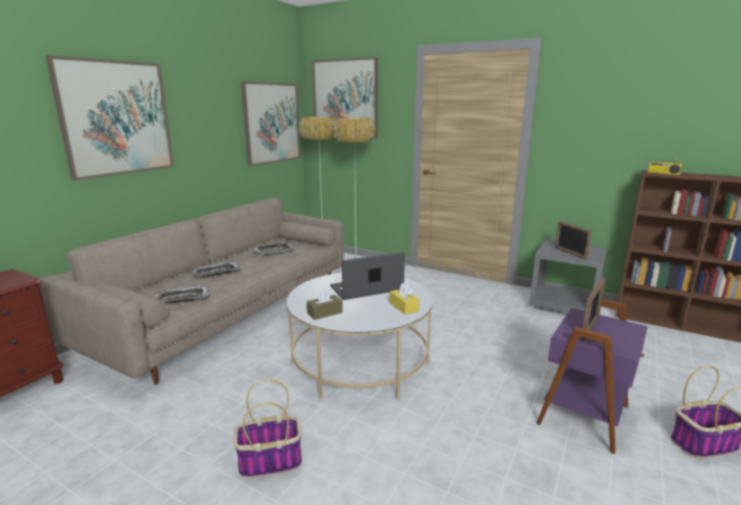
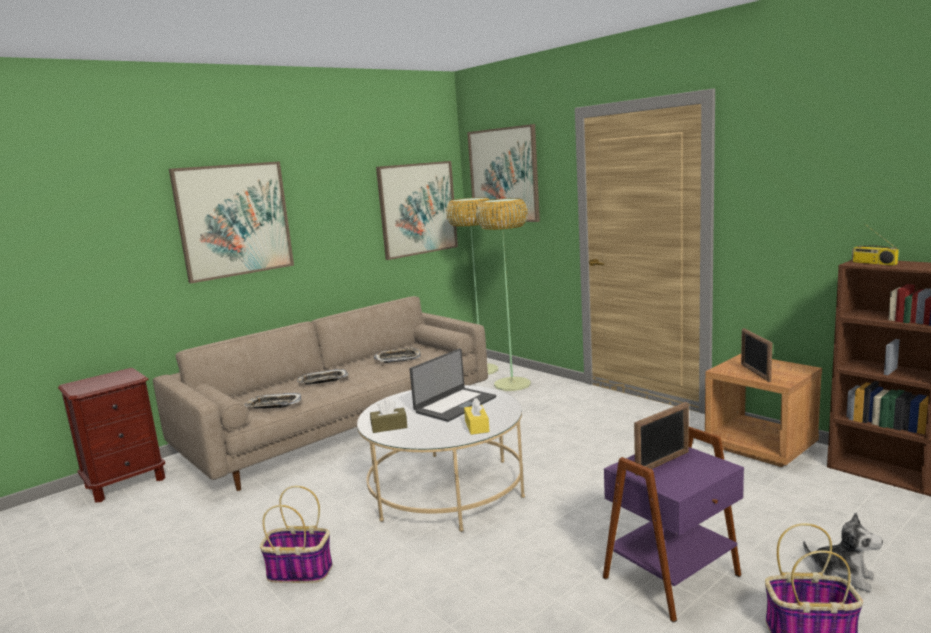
camera: 20 degrees right, 5 degrees down
(367, 289) = (454, 404): laptop -> laptop turned 135 degrees clockwise
(564, 305) = (761, 446): grey nightstand -> brown nightstand
(688, 397) = (842, 576): none -> plush toy

